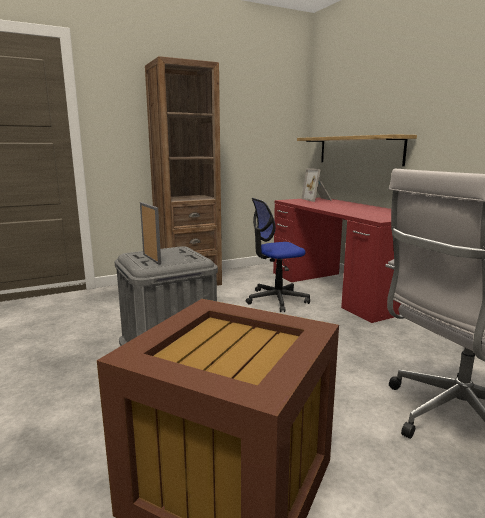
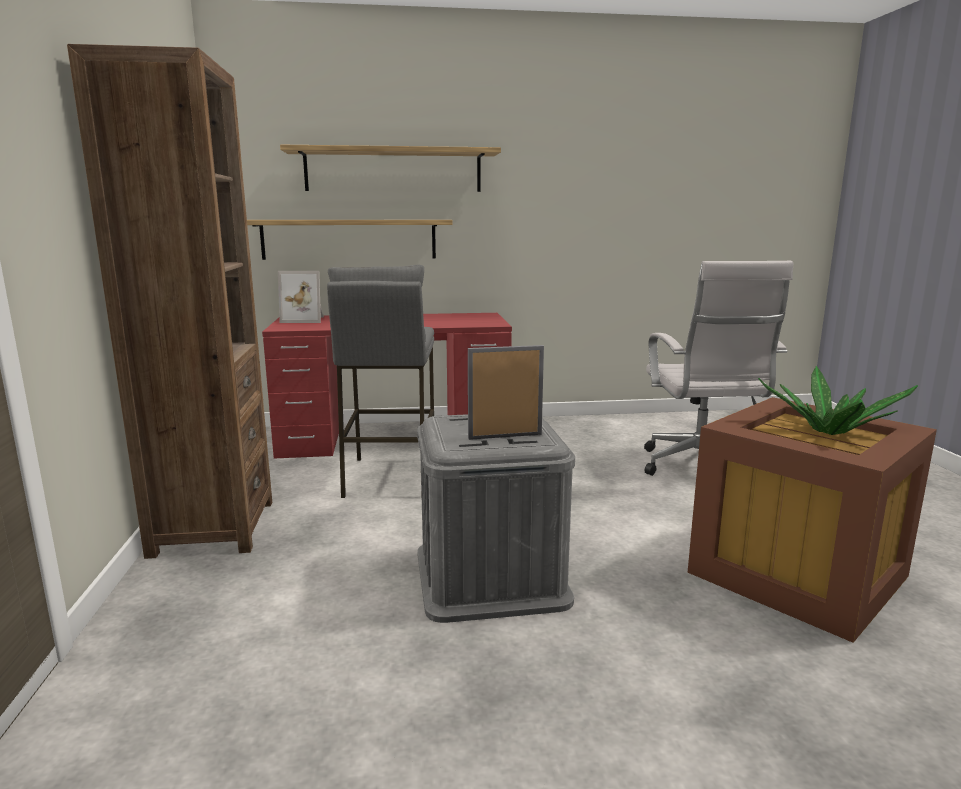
camera: 70 degrees left, 0 degrees up
(245, 355) = (829, 432): none -> potted plant
(276, 300) = (389, 477): office chair -> grey stool
(387, 99) = (393, 171): none -> shelf

